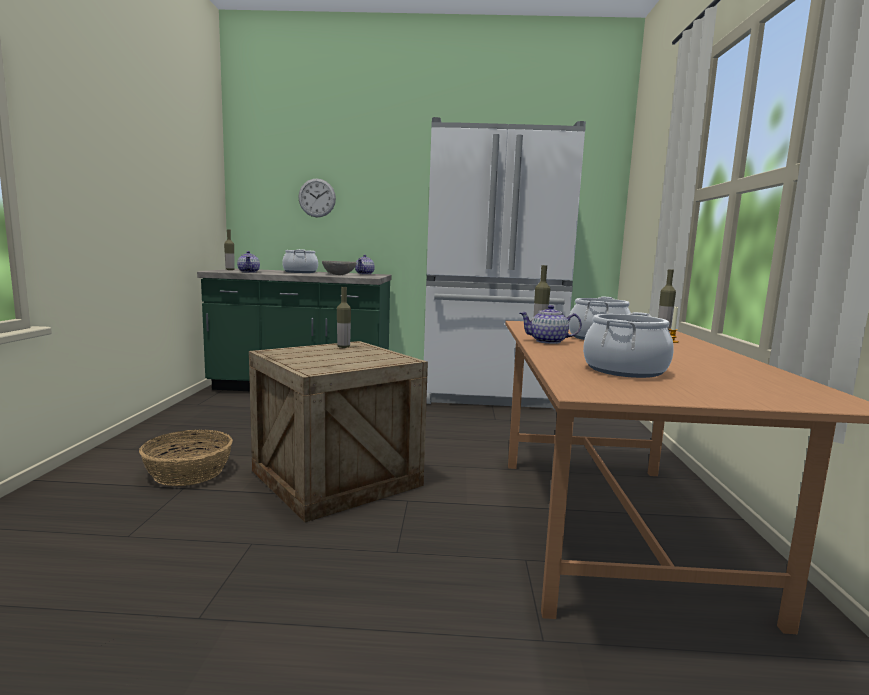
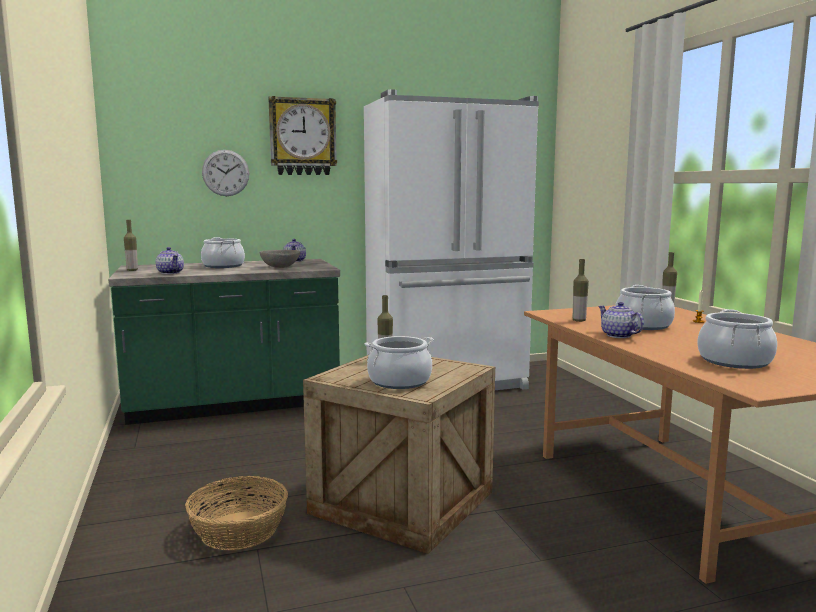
camera: 20 degrees left, 0 degrees up
(318, 360) = (399, 381): none -> cooking pot
(381, 168) = (302, 137): none -> wall clock
(548, 341) = (618, 335): teapot -> teapot turned 75 degrees clockwise

